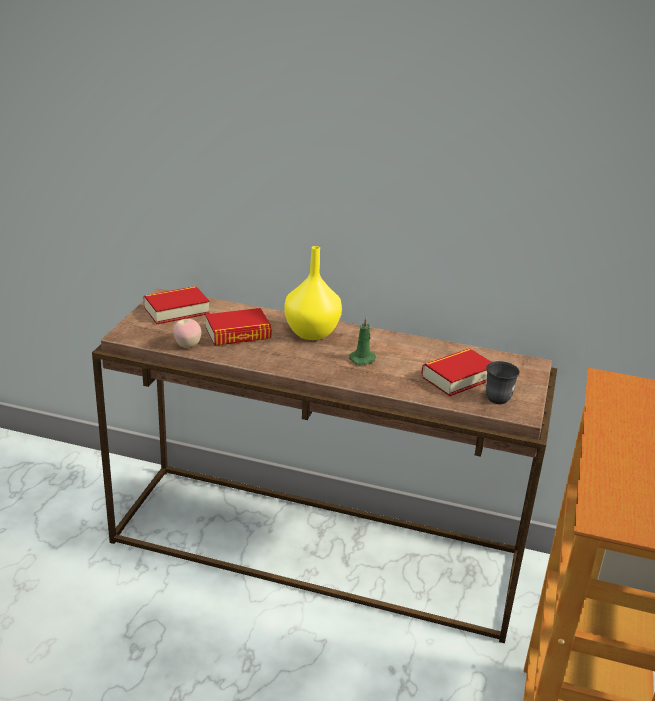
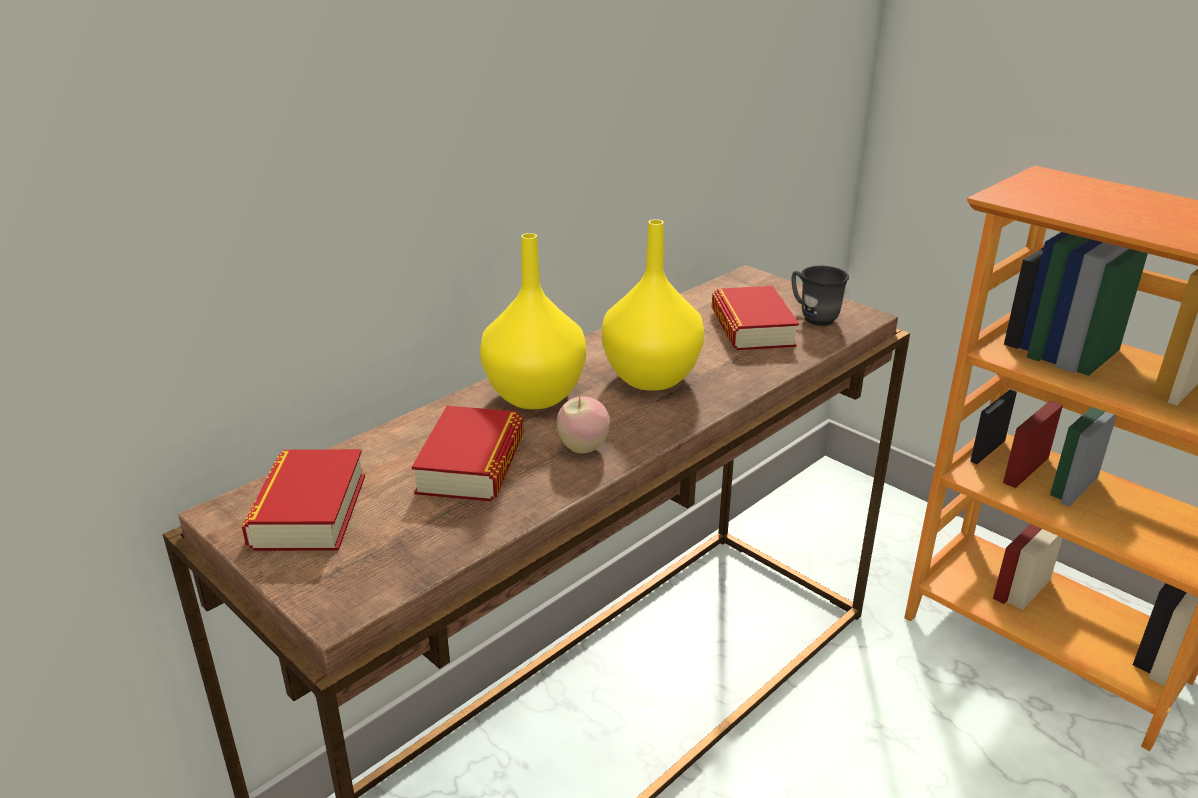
camera: 60 degrees left, 0 degrees up
(187, 345) = (464, 532): apple -> apple (583, 448)
(363, 359) = (652, 377): green candle -> yellow vase

